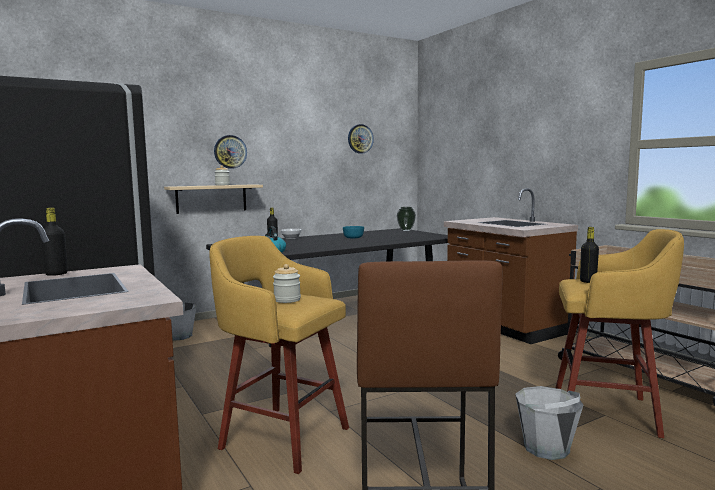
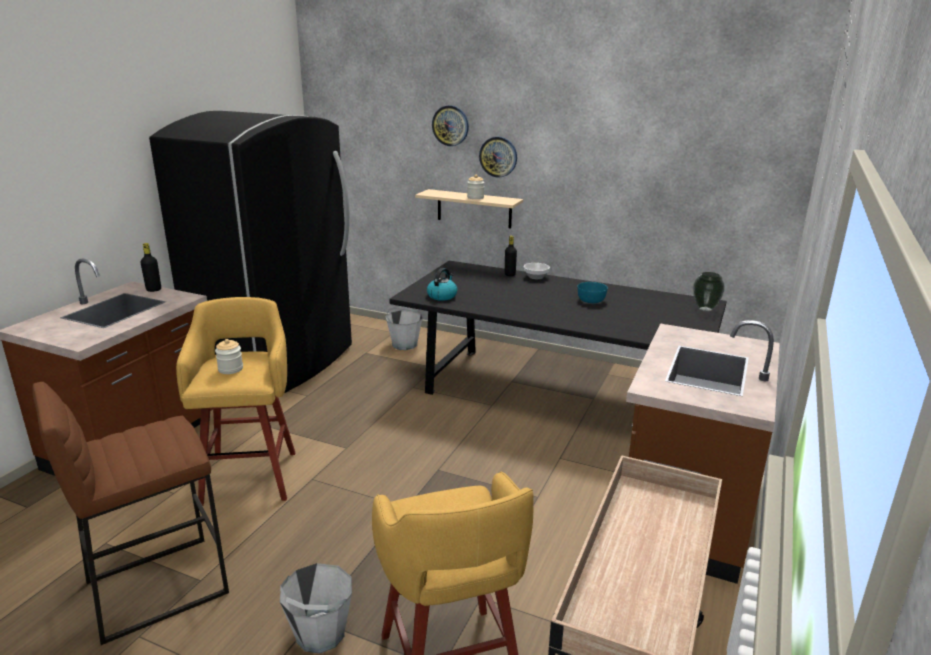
camera: 55 degrees right, 15 degrees up
(360, 139) = (692, 150): wall clock -> wall clock (450, 125)
(588, 281) = (445, 503): black bottle -> none

